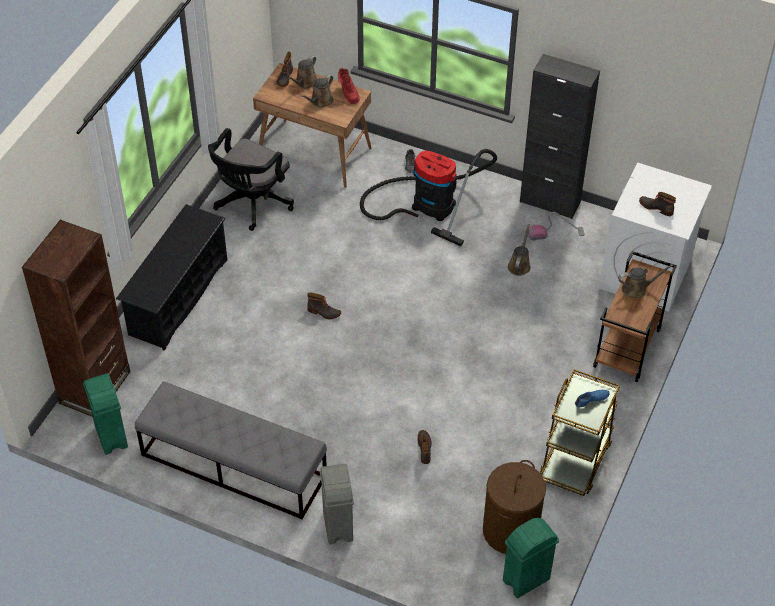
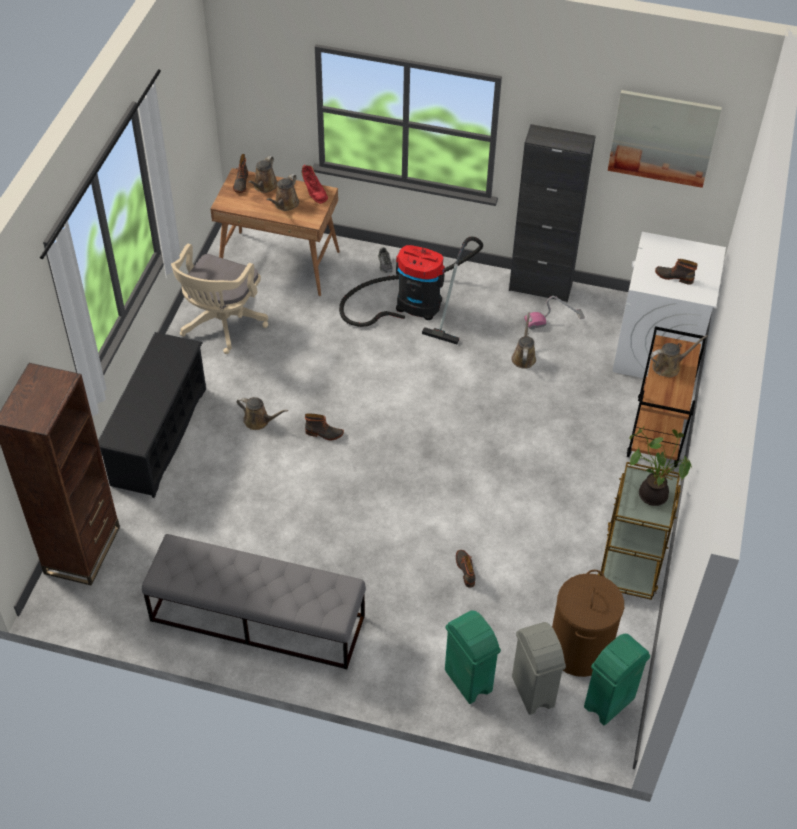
camera: 10 degrees left, 0 degrees up
(111, 437) = (111, 605): green trash can -> green trash can (468, 681)
(251, 204) = (221, 325): black office chair -> beige office chair
(268, 294) = (259, 421): none -> brown watering can
(337, 526) = (388, 672): grey trash can -> grey trash can (532, 692)
(591, 399) = (653, 493): blue shoe -> potted plant
(660, 79) = (663, 138): none -> picture

